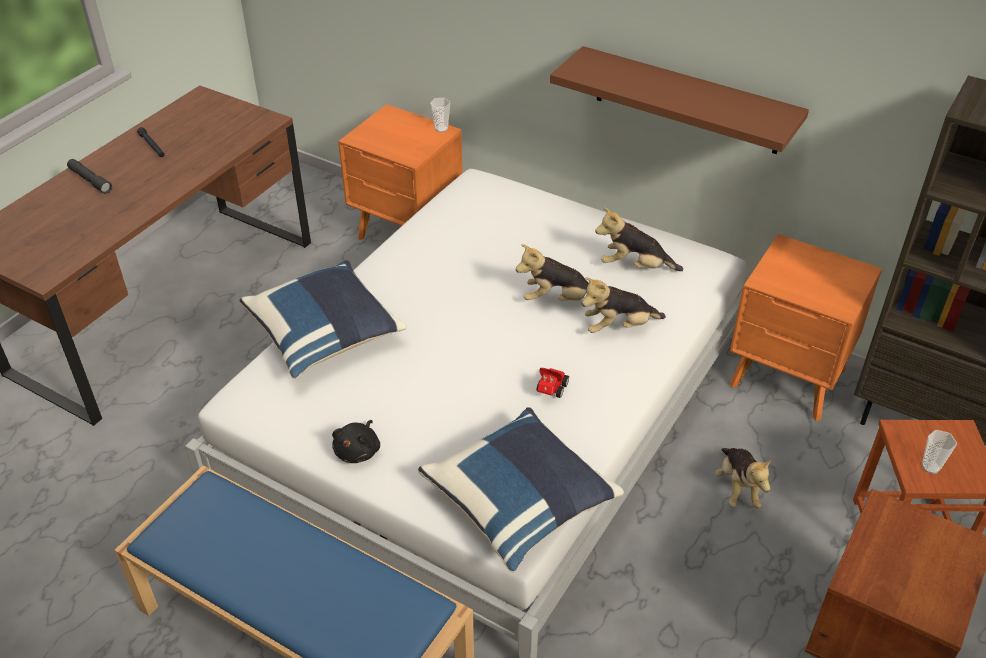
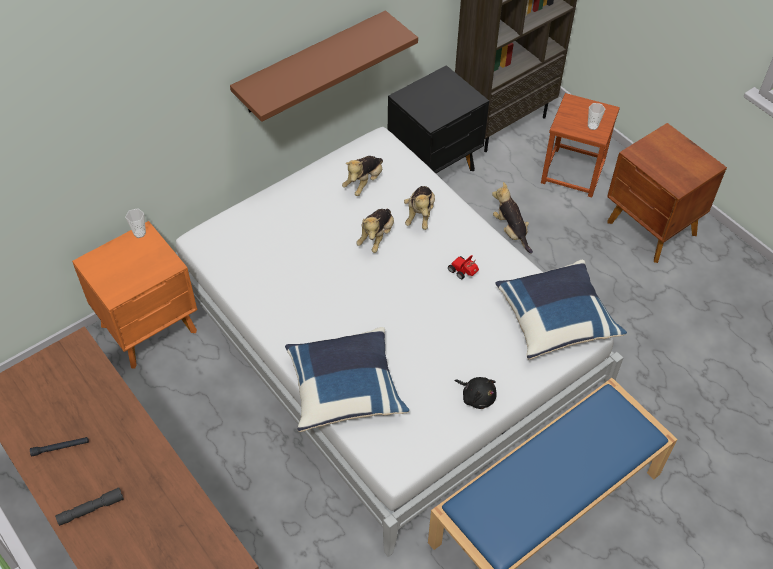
camera: 70 degrees left, 10 degrees up
(737, 487) = (511, 231): plush toy -> plush toy turned 135 degrees counterclockwise
(788, 380) = (434, 168): orange nightstand -> black nightstand

